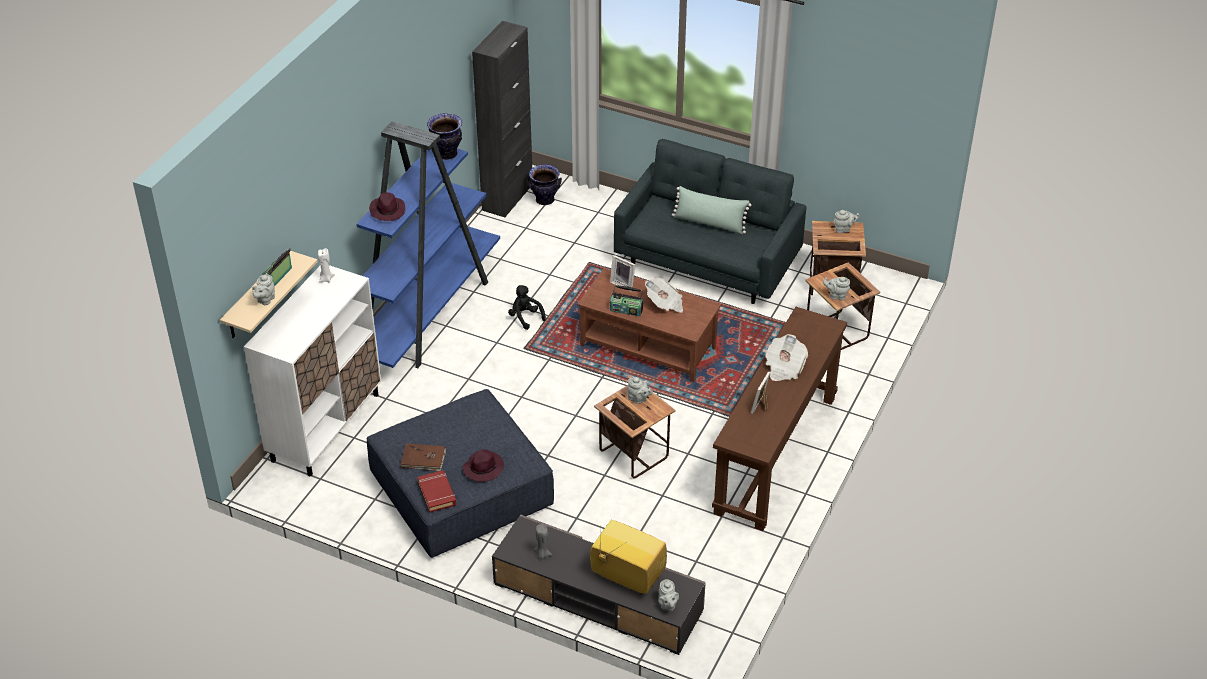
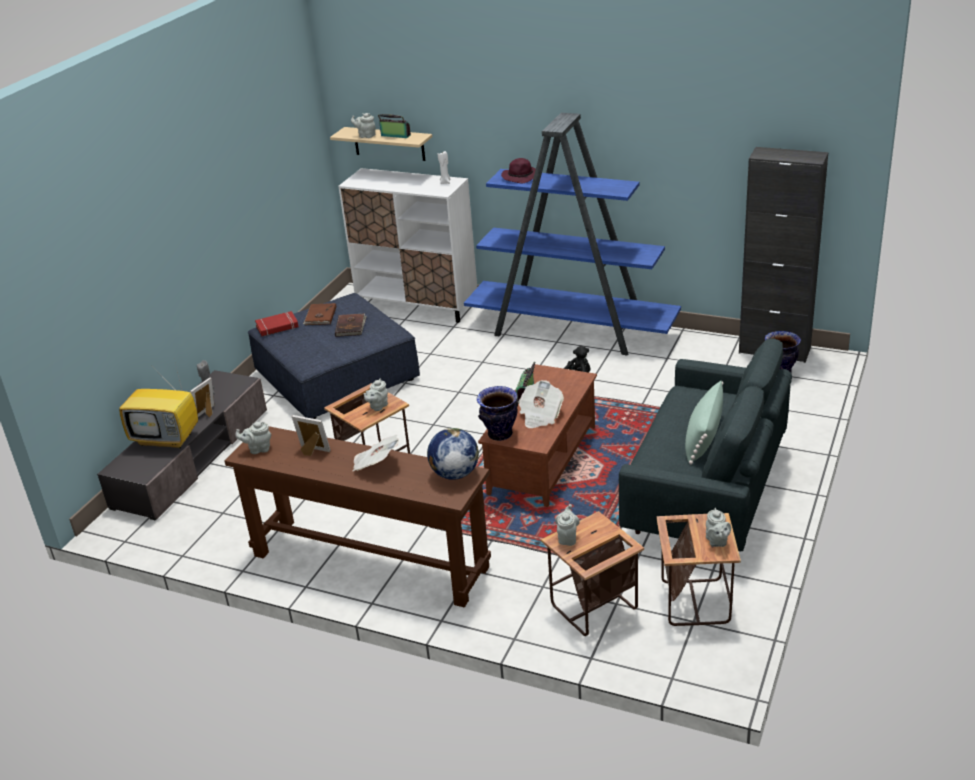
camera: 90 degrees right, 10 degrees down
(446, 154) = (618, 188): vase -> vase (499, 434)
(456, 433) = (351, 326): none -> brown book
(483, 468) = (305, 344): purple hat -> none
(623, 284) = (570, 387): picture frame -> picture frame (207, 413)
(626, 577) = (167, 439): television -> television turned 75 degrees clockwise
(667, 605) = (125, 464): grey teapot -> grey teapot (258, 449)
(801, 324) = (454, 474): none -> globe

